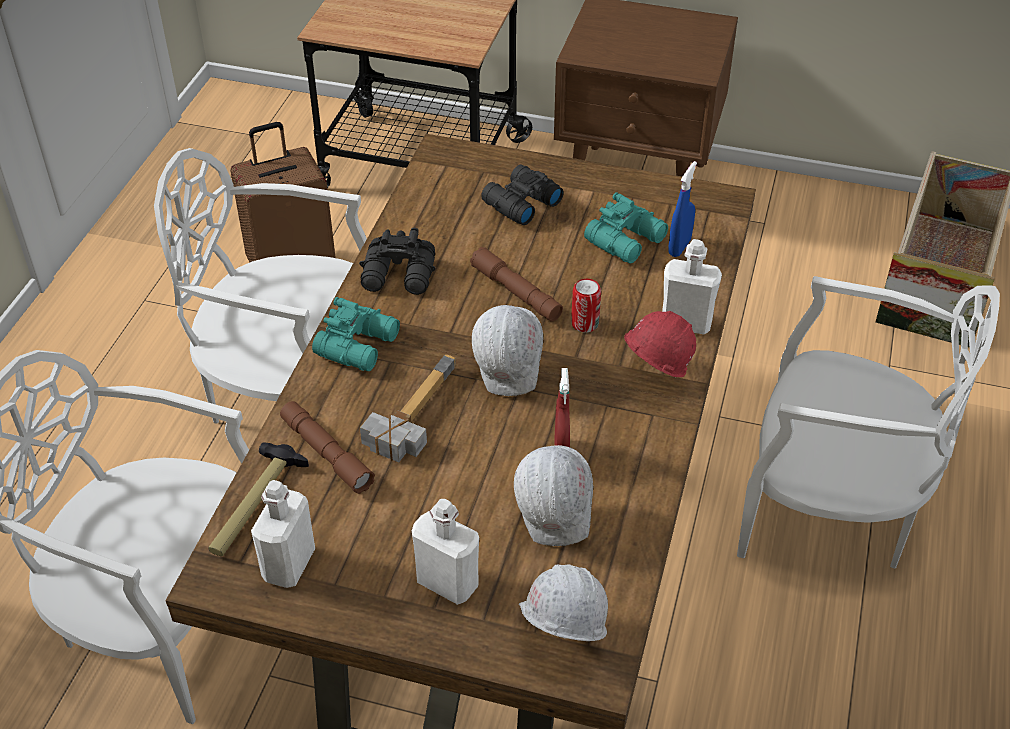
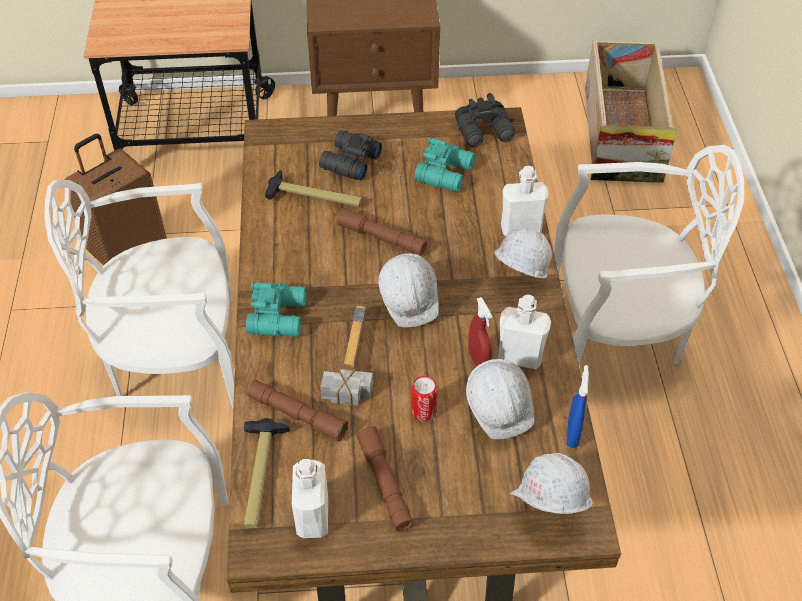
camera: 20 degrees left, 5 degrees up
(386, 553) = (385, 483): none -> brown flashlight
(400, 276) = (283, 248): black binoculars -> black binoculars (485, 131)
(447, 583) = (443, 492): white bottle -> white bottle (520, 357)
(462, 231) = (315, 197): none -> hammer
(585, 324) = (446, 250): can -> can (423, 411)
(654, 376) = (517, 279): red hard hat -> white hard hat
(679, 247) = (487, 169): blue spray bottle -> blue spray bottle (572, 433)

